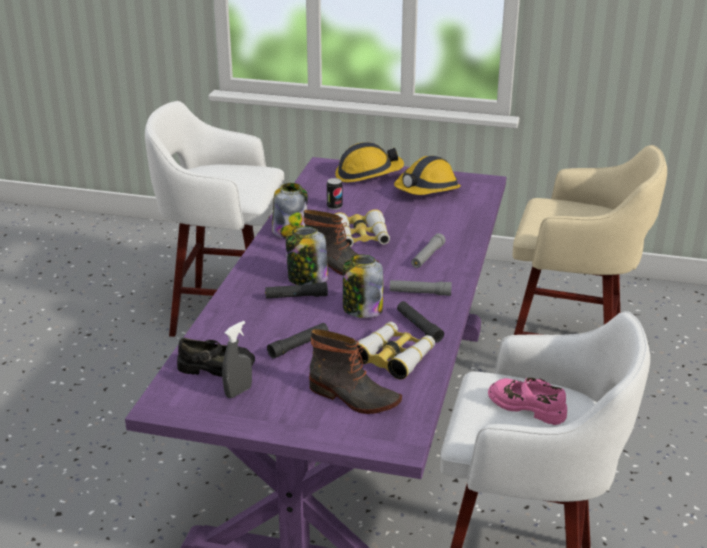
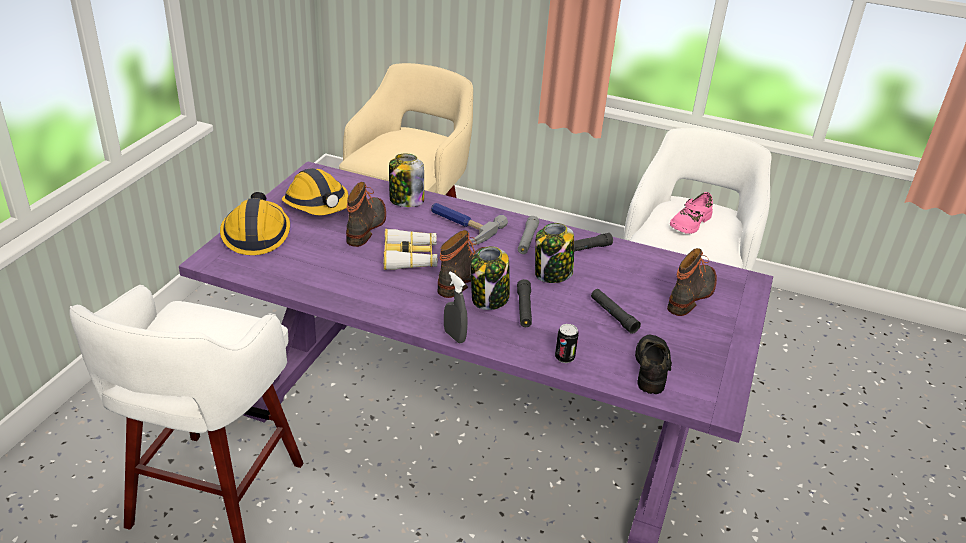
camera: 85 degrees left, 5 degrees up
(238, 392) = (690, 356): grey spray bottle -> grey spray bottle (454, 336)
(289, 231) = (379, 300): jar -> jar (406, 200)
(334, 206) = (330, 265): can -> can (564, 357)
(394, 357) = (631, 267): binoculars -> none
(404, 214) = (367, 226): none -> boot
(427, 256) = (460, 226): grey flashlight -> hammer

